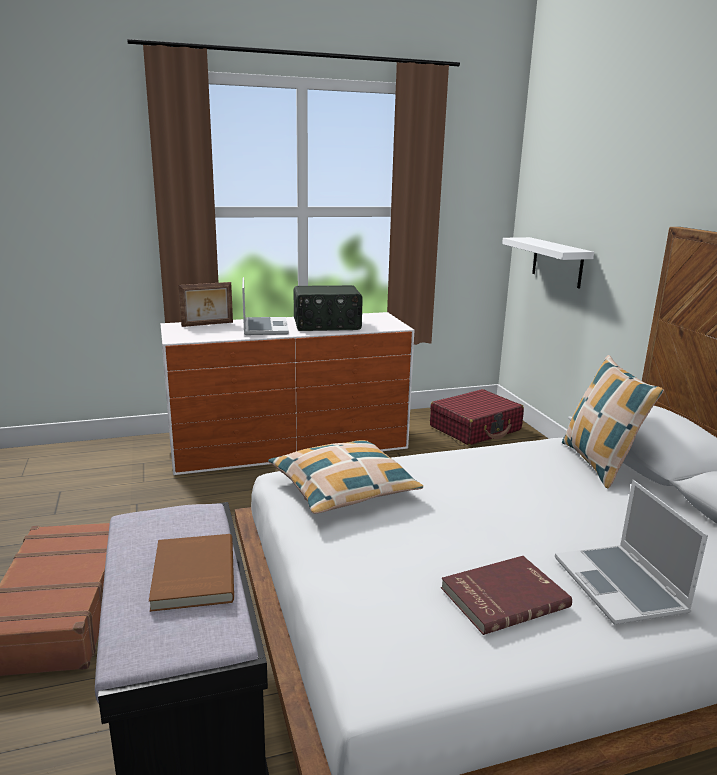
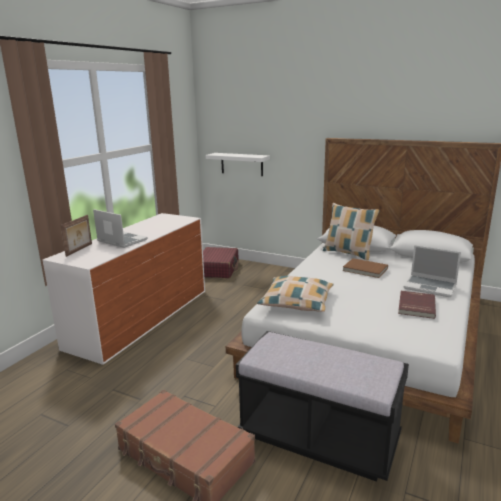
camera: 45 degrees left, 0 degrees up
(191, 575) = (332, 356): brown book -> brown book (365, 270)
(327, 325) = (152, 228): radio -> none

